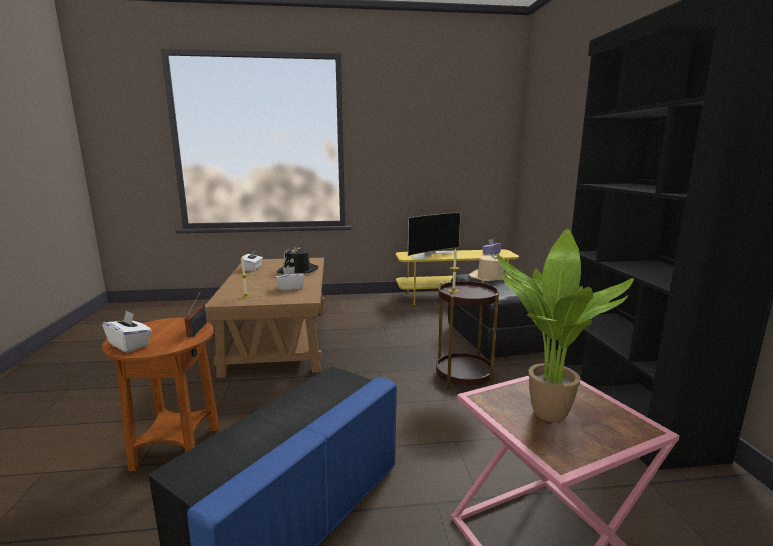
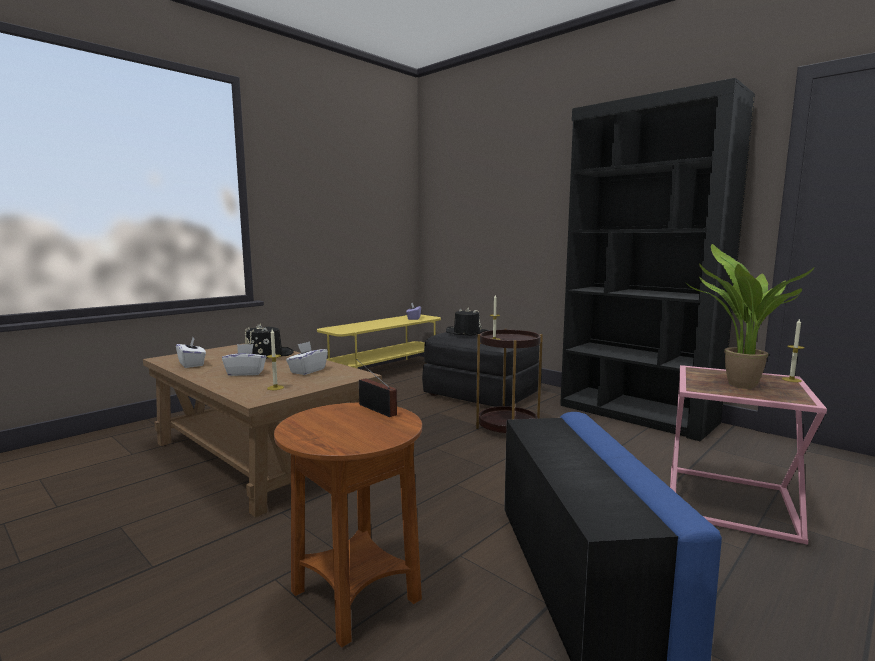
camera: 40 degrees left, 5 degrees down
(130, 345) = (346, 441): white tissue box -> white tissue box (246, 373)
(431, 254) = (359, 325): television -> none
(490, 277) = (466, 333): beige hat -> black hat
(644, 434) = (791, 380): none -> candle

